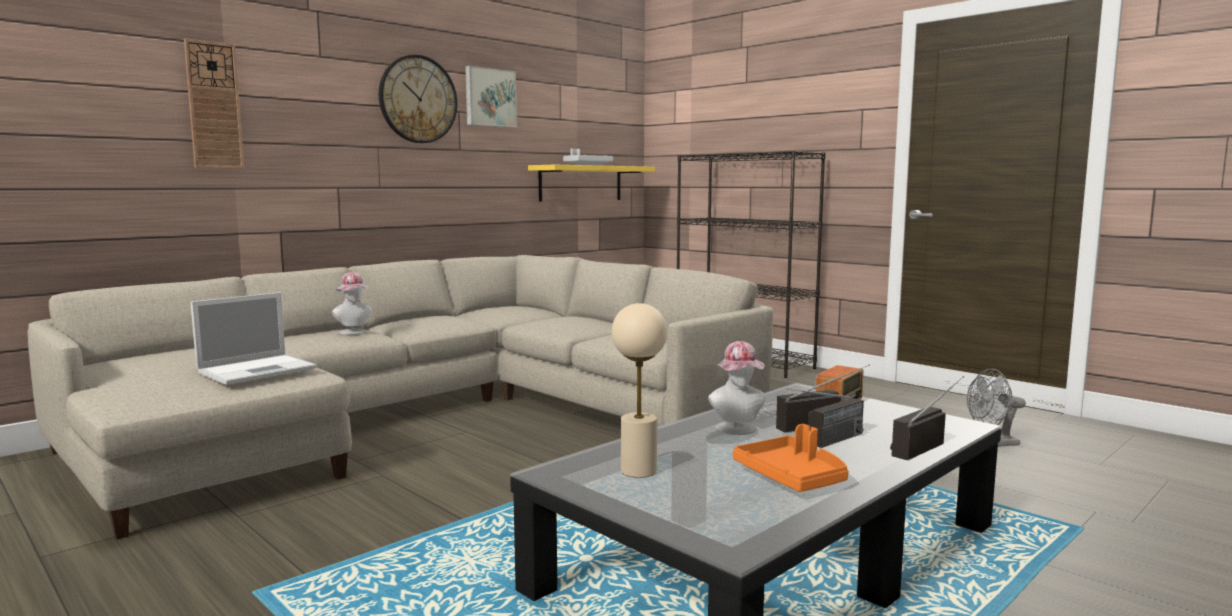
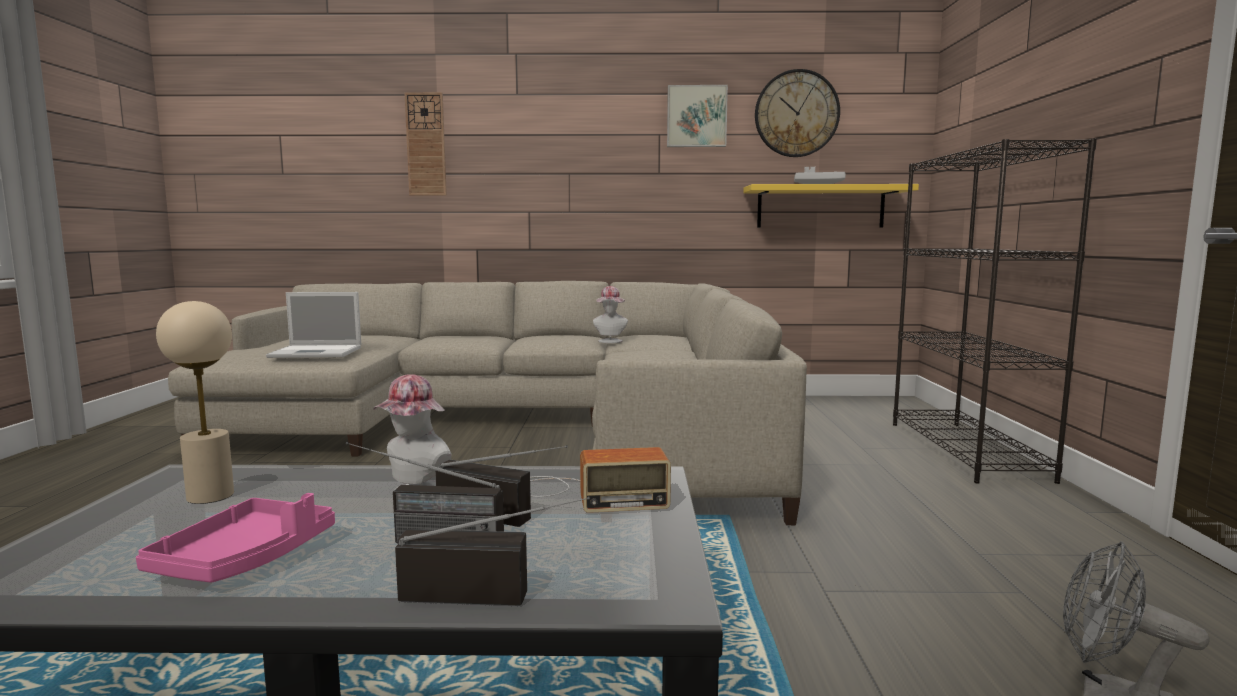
camera: 45 degrees right, 0 degrees up
(354, 332) = (474, 338): hat -> hat (610, 341)
(418, 99) = (611, 125): wall clock -> wall clock (796, 114)
(792, 477) = (246, 558): orange tray -> pink tray

